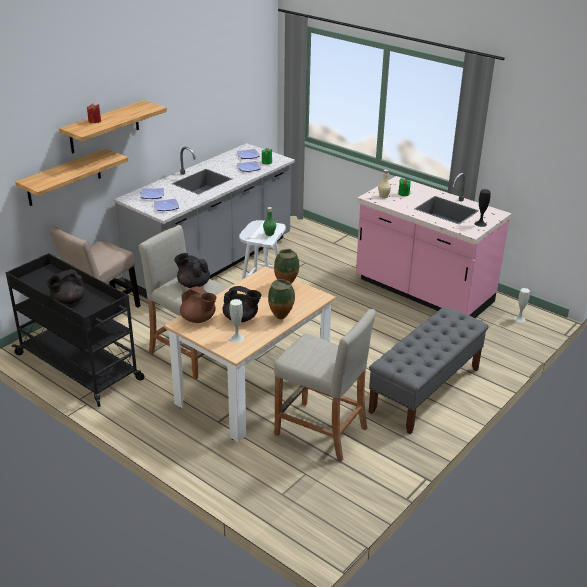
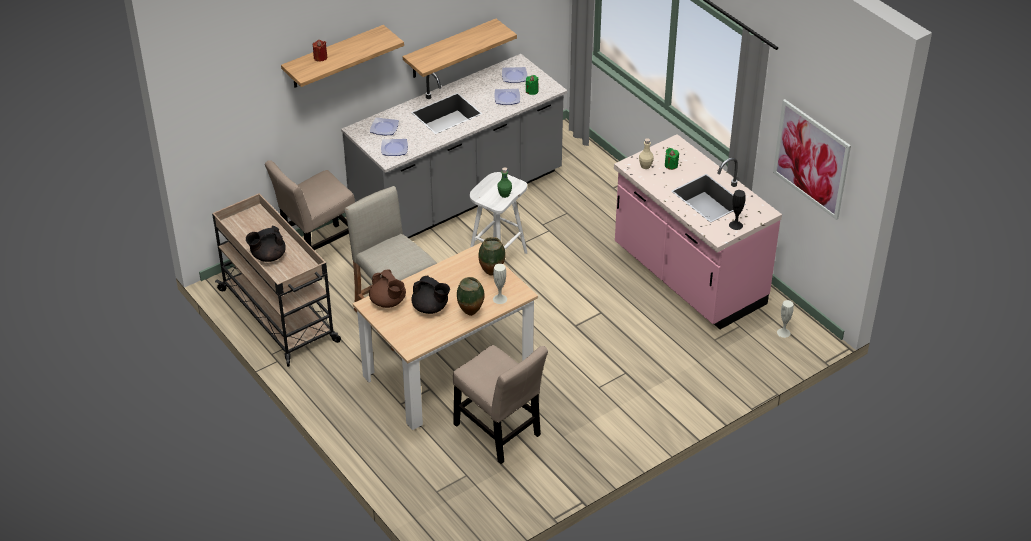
camera: 15 degrees right, 10 degrees up
(64, 177) = (284, 111): shelf -> shelf (450, 49)
(80, 367) = (279, 316): black cart -> beige cart
(193, 284) = (399, 254): black teapot -> none
(237, 338) = (418, 331): white vase -> white vase (500, 299)
(321, 431) = (499, 433): beige stool -> beige chair
(425, 390) = (628, 405): grey bench -> none
(535, 158) = (811, 159): none -> picture

